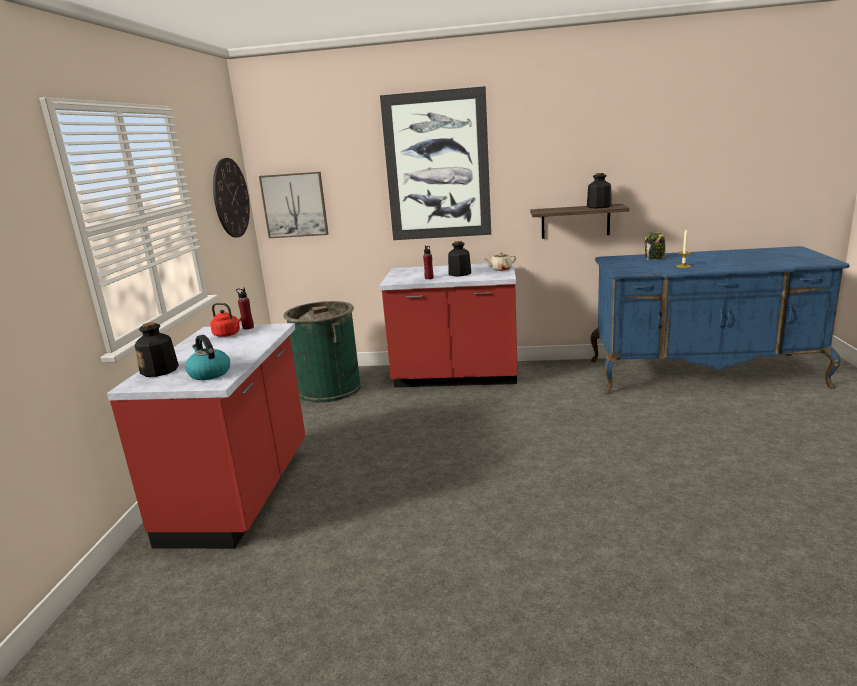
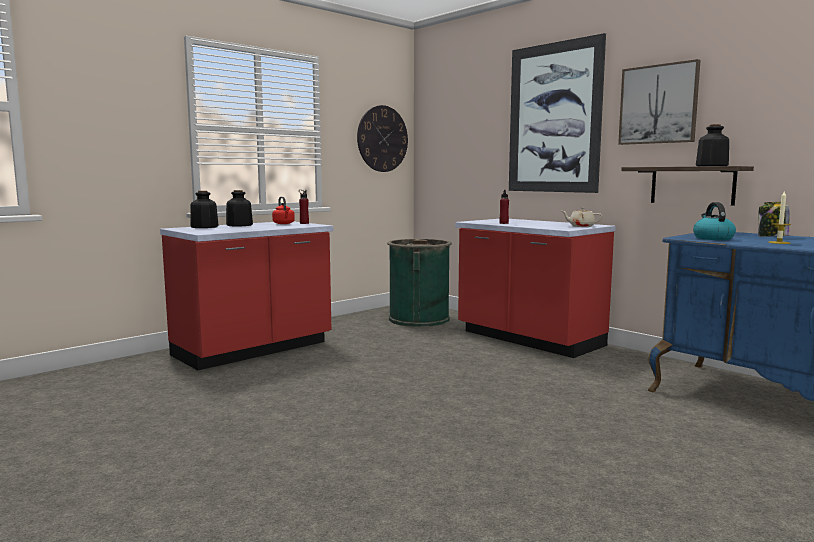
camera: 40 degrees right, 10 degrees down
(209, 373) = (215, 230): kettle -> kettle (712, 238)
(294, 205) = (440, 152): picture -> picture (658, 104)
(459, 274) = (537, 224): bottle -> bottle (239, 225)

